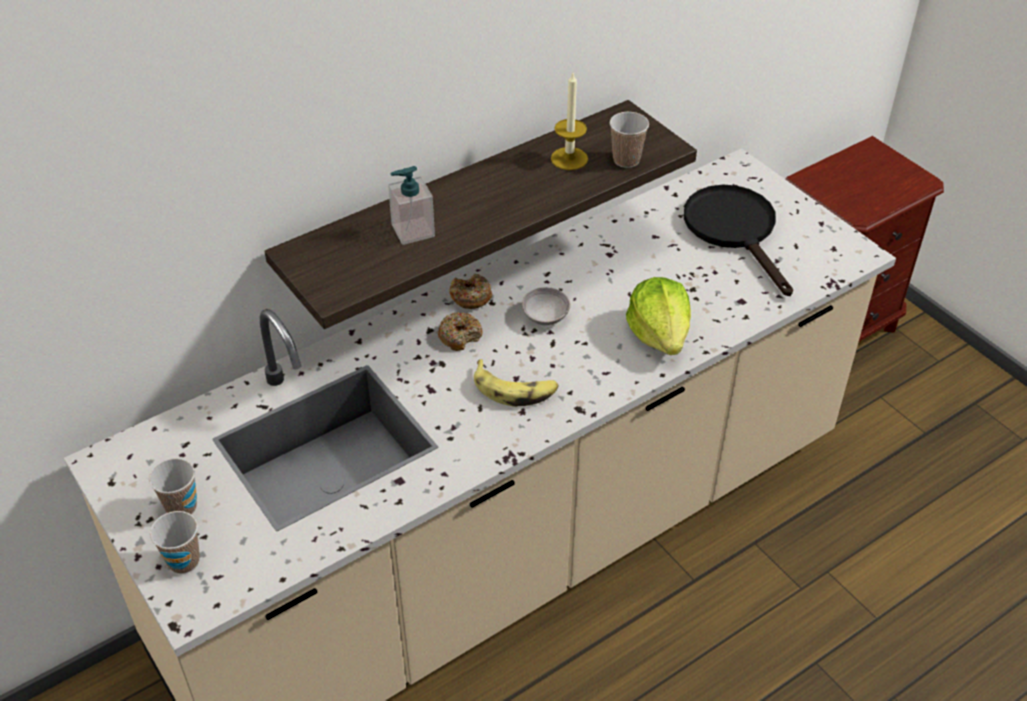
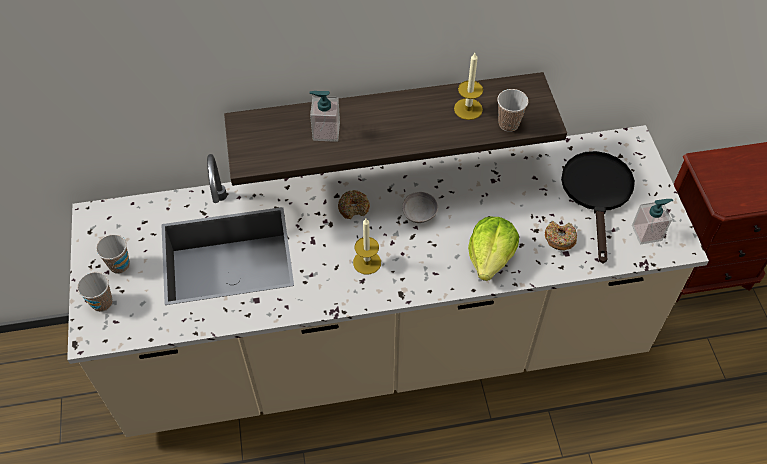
camera: 25 degrees right, 10 degrees up
(470, 297) = (378, 180): donut -> donut (559, 239)
(515, 389) = (367, 262): banana -> candle
(814, 252) = (647, 233): none -> soap dispenser

